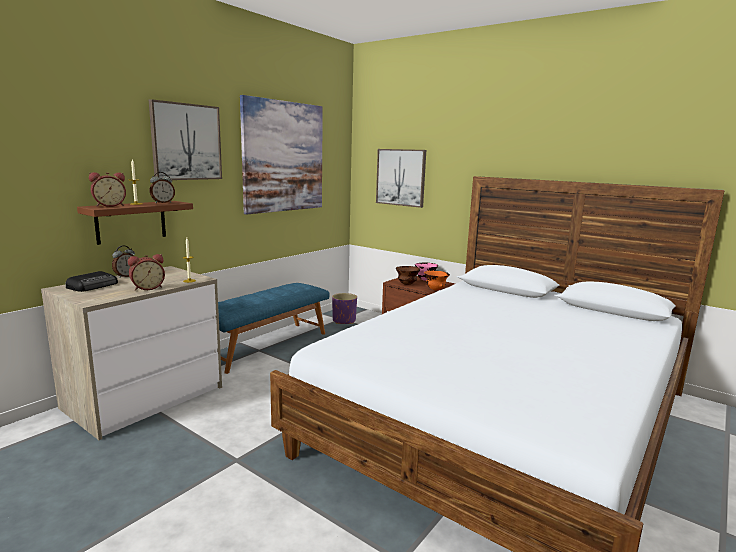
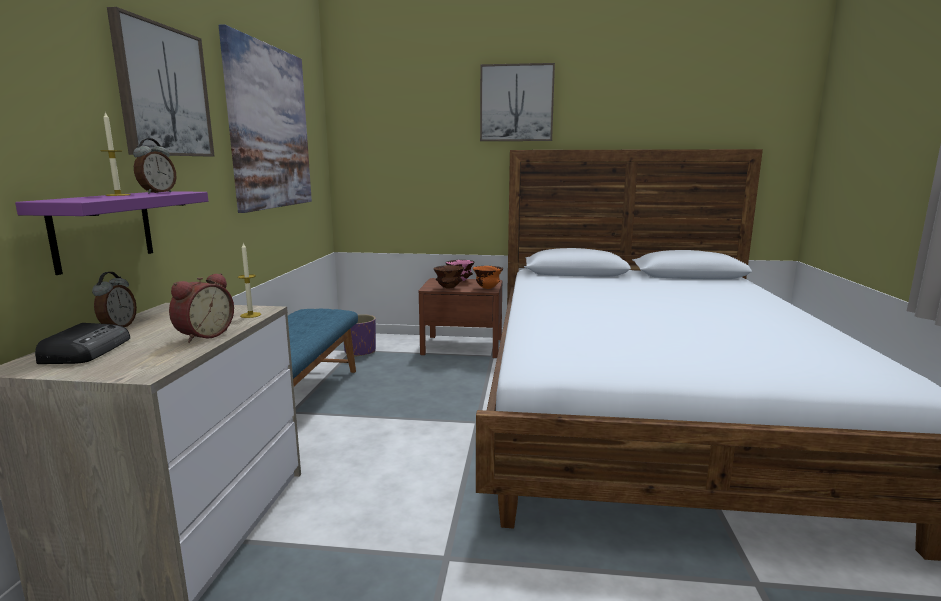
camera: 30 degrees left, 0 degrees up
(109, 206) = (82, 198): alarm clock -> none
(131, 221) = (103, 229): brown shelf -> purple shelf
(401, 177) = (408, 157): picture -> picture (516, 103)

